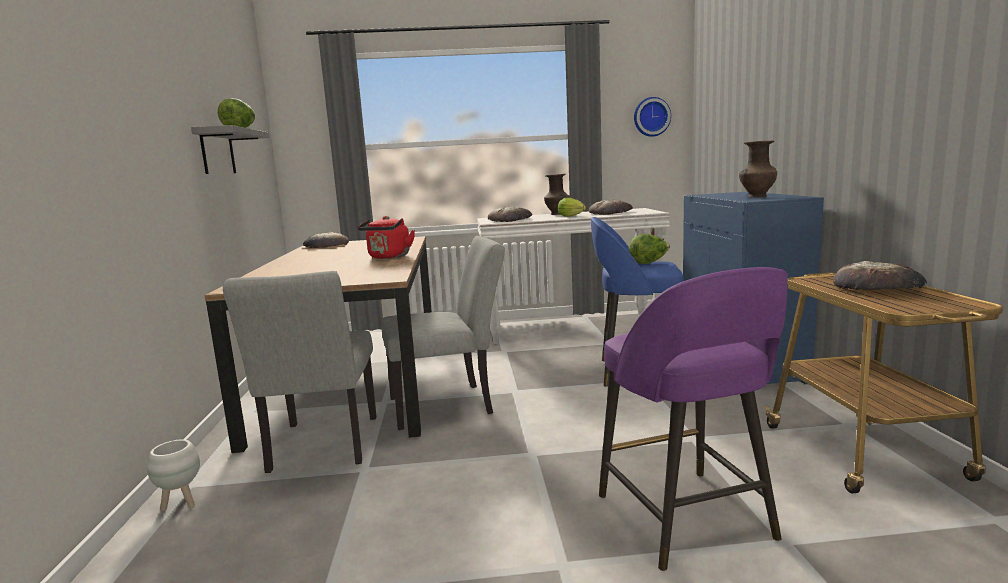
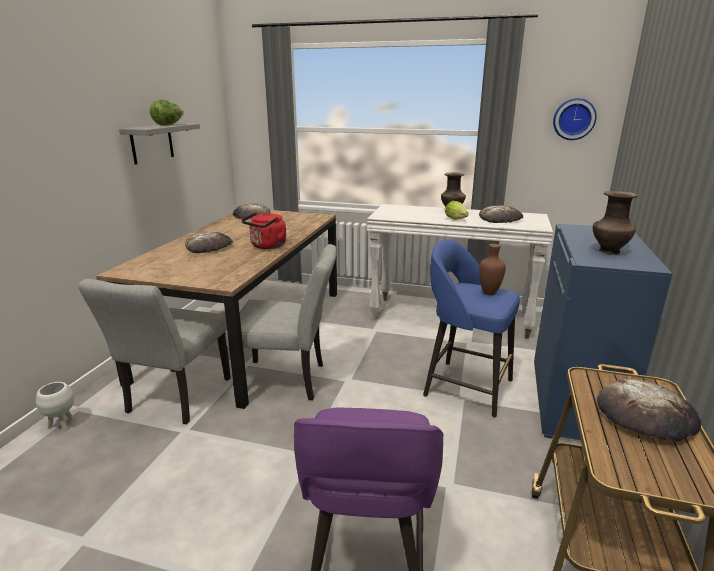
camera: 20 degrees right, 10 degrees up
(510, 219) = (401, 213): bread -> bread (209, 246)
(649, 263) = (488, 293): lettuce -> brown vase

